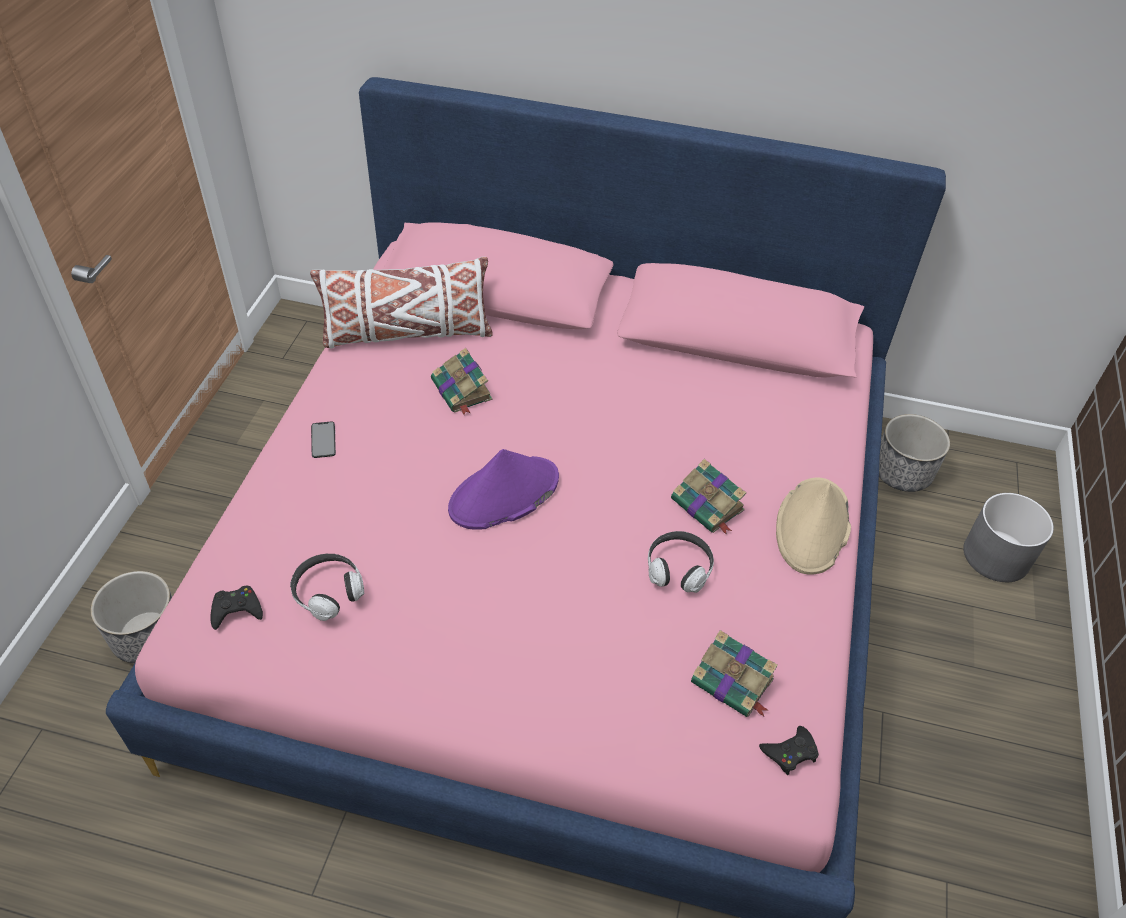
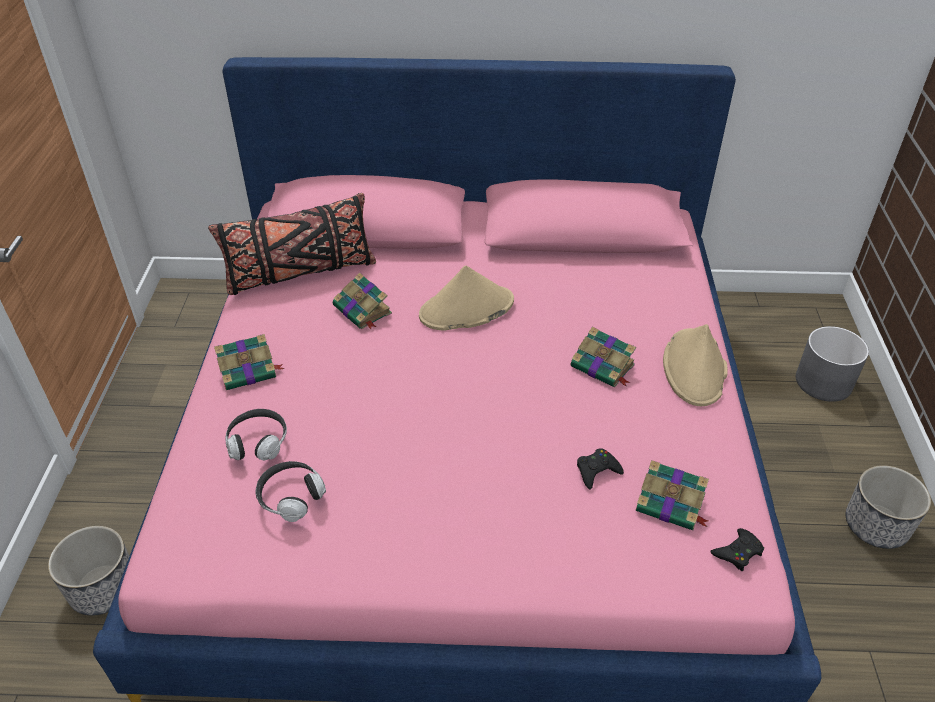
camera: 10 degrees left, 5 degrees down
(236, 610) = (208, 529): black game controller -> black game controller (597, 471)
(323, 440) = (249, 371): phone -> book
(407, 334) = (300, 273): white pillow -> black pillow
(504, 494) = (425, 387): purple hat -> none
(575, 409) = (466, 309): none -> beige hat
(678, 568) = (595, 421): headphones -> headphones (258, 442)
(902, 472) = (729, 331): planter -> planter (876, 525)

